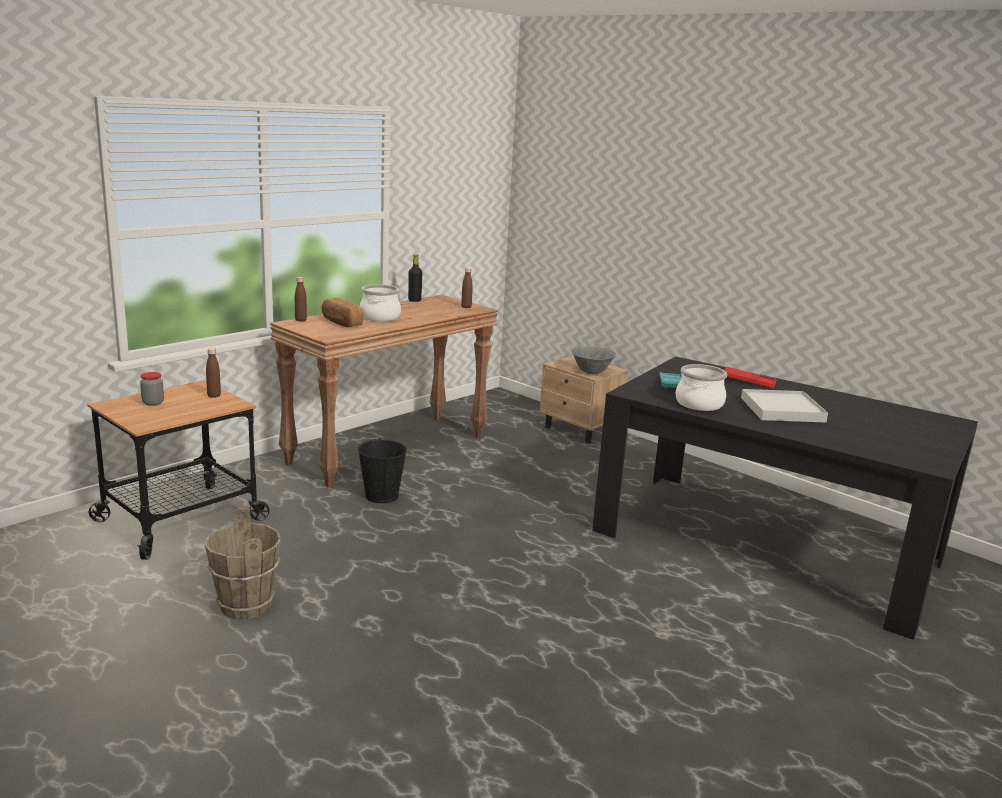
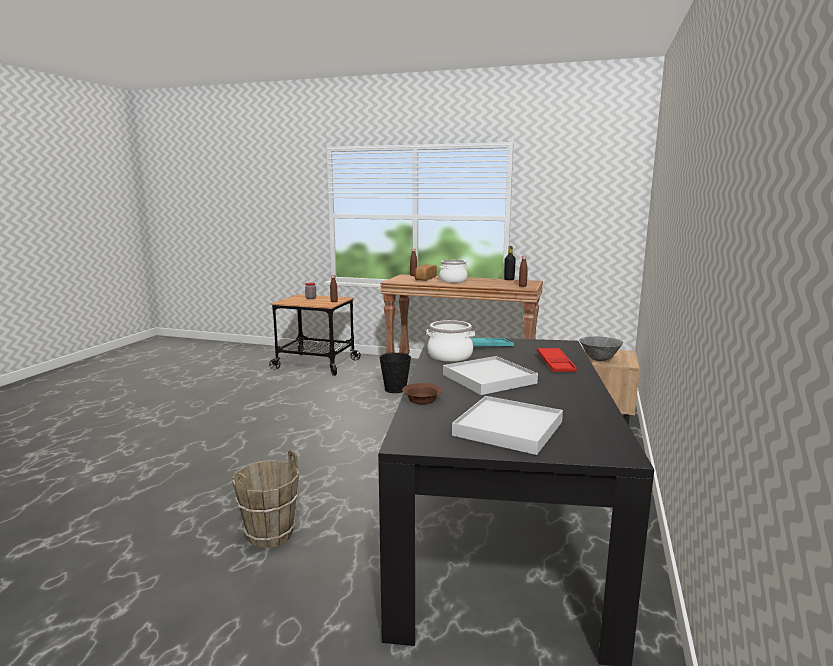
camera: 65 degrees right, 5 degrees down
(245, 606) = (246, 394): brown bucket -> brown bucket (269, 534)
(834, 442) = (421, 400): none -> brown bowl
(907, 434) = (508, 428): none -> white tray

